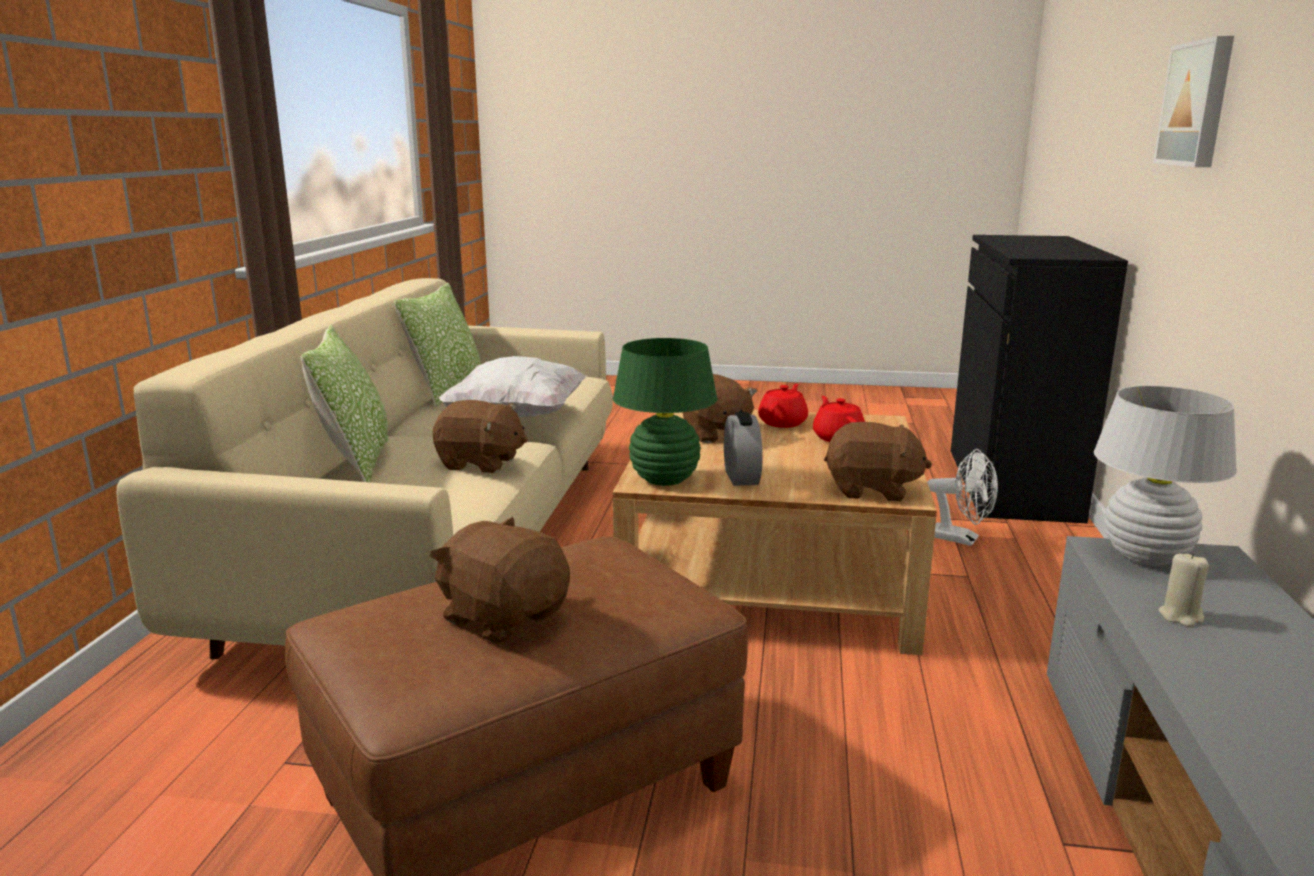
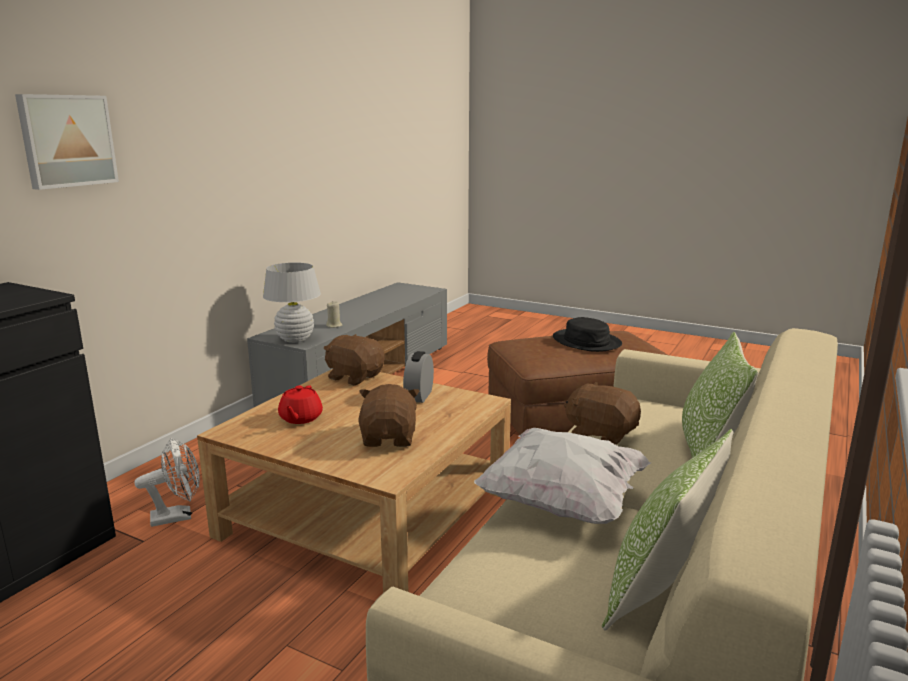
camera: 160 degrees left, 0 degrees up
(504, 617) = (586, 341): brown plush toy -> black hat
(664, 479) = (470, 401): green table lamp -> none
(783, 422) = (313, 443): red teapot -> none
(961, 539) = (178, 516): white fan -> white fan turned 105 degrees clockwise

